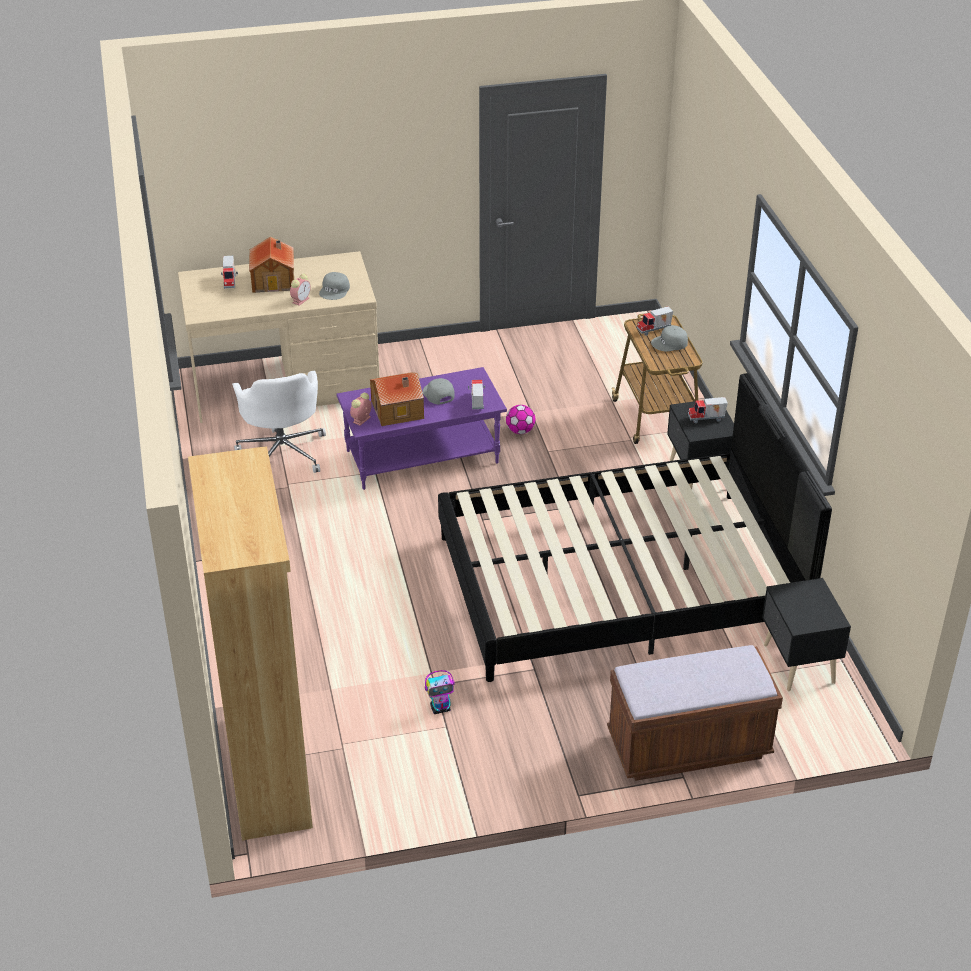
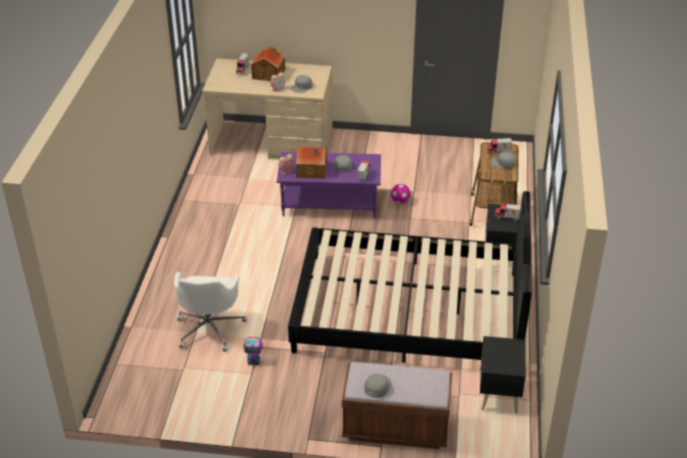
camera: 20 degrees right, 0 degrees up
(269, 771) = (133, 372): brown bookcase -> none
(283, 452) = (247, 183): white office chair -> white office chair (210, 328)
(671, 691) = (377, 386): none -> grey cap

